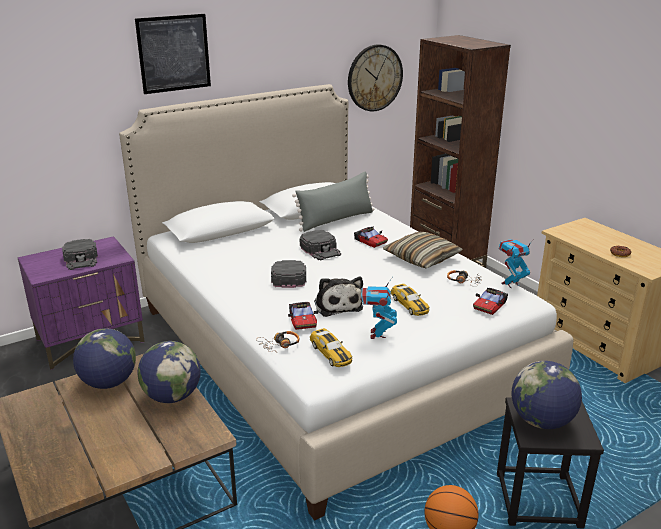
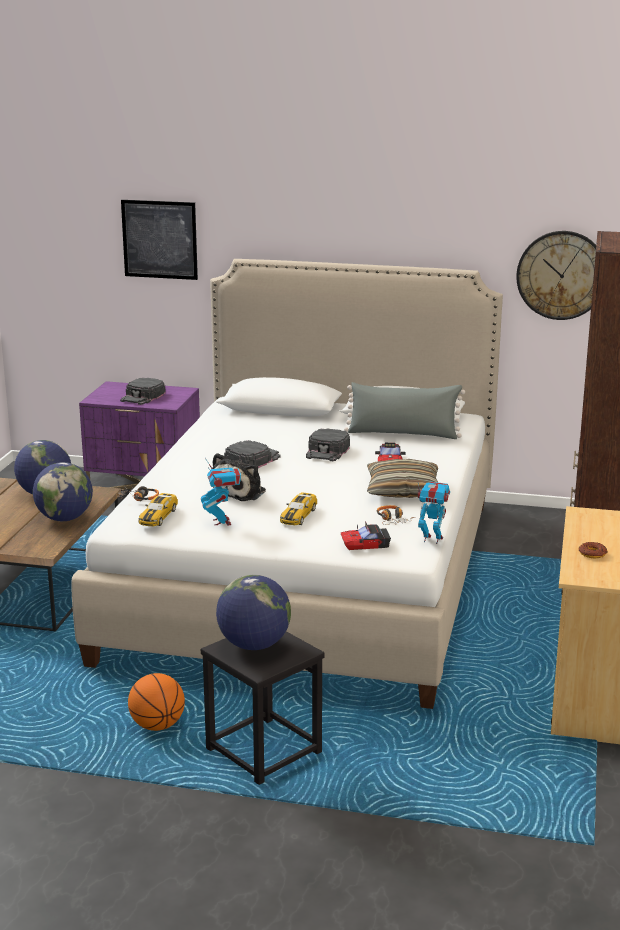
camera: 45 degrees right, 5 degrees down
(174, 53) = (286, 205): picture -> picture (159, 239)
(302, 320) = (189, 490): toy car -> none
(377, 334) = (222, 522): toy robot -> toy robot turned 120 degrees clockwise

